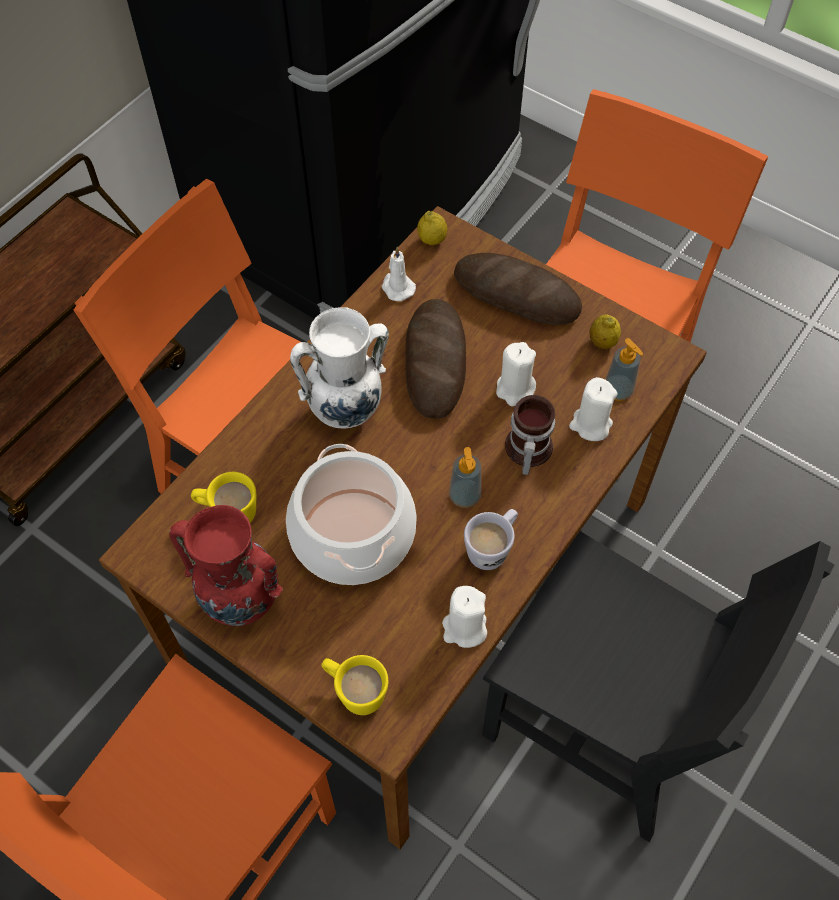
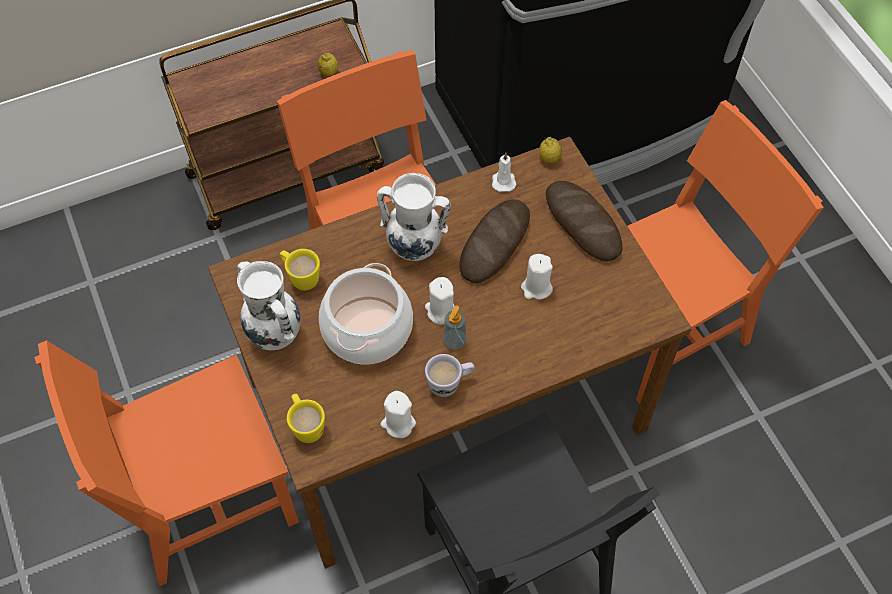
camera: 30 degrees right, 0 degrees up
(241, 599) = (274, 334): red vase -> white vase
(525, 450) = (515, 332): mug -> none
(590, 425) = (571, 337): white candle -> white candle (440, 311)
(602, 342) = (620, 285): lemon -> lemon (328, 72)
(618, 390) = (607, 323): soap dispenser -> none

